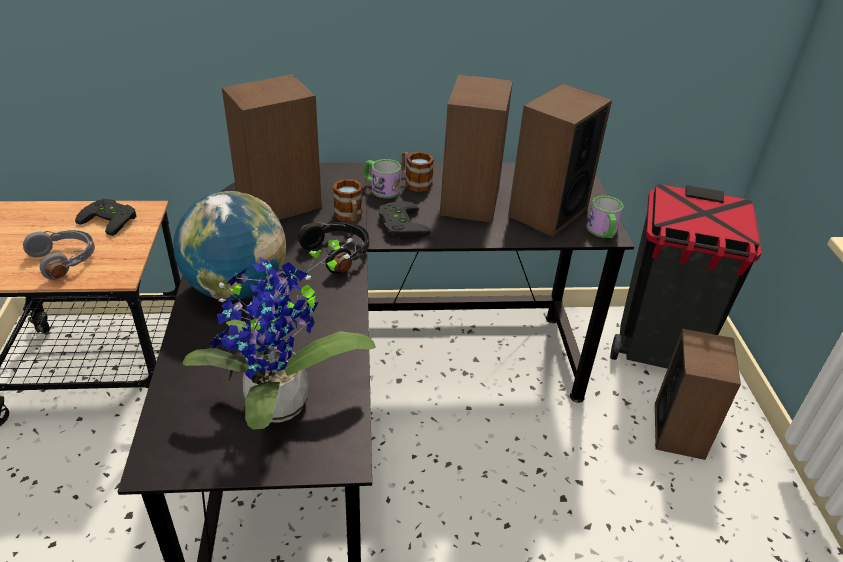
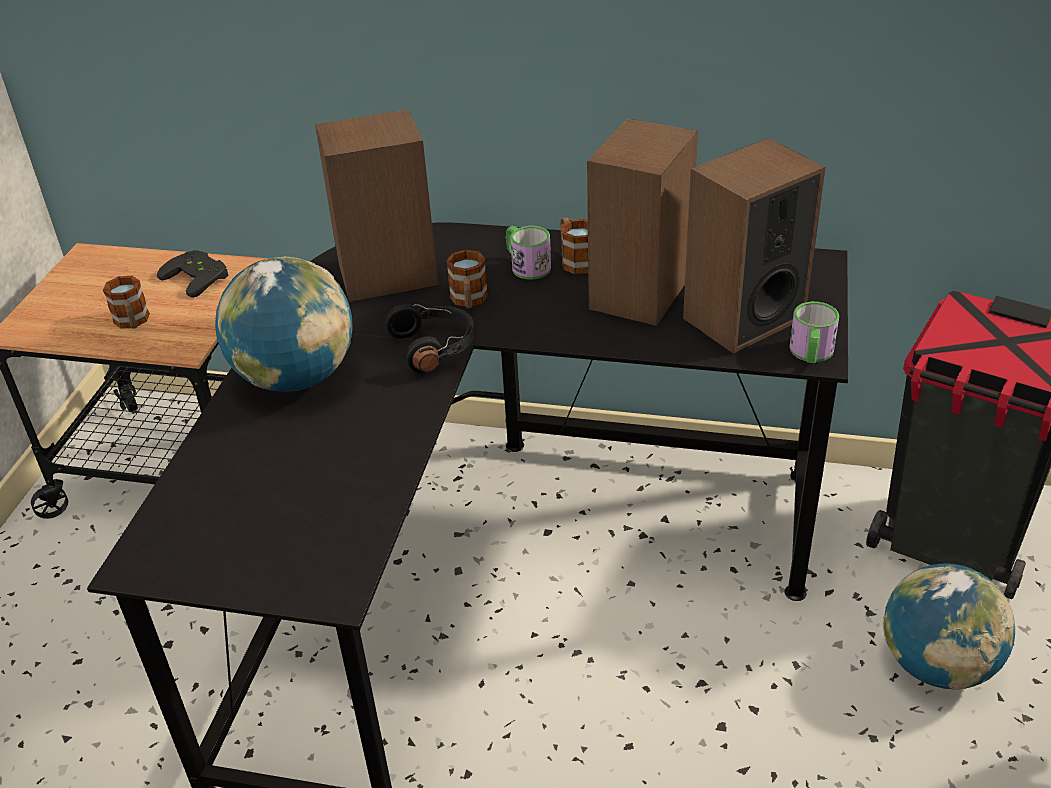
camera: 20 degrees right, 0 degrees up
(65, 260) = (133, 322): grey headphones -> mug
(280, 409) = (289, 527): potted plant -> none
(399, 225) = (528, 317): black game controller -> none
(679, 430) = (937, 665): speaker -> globe

